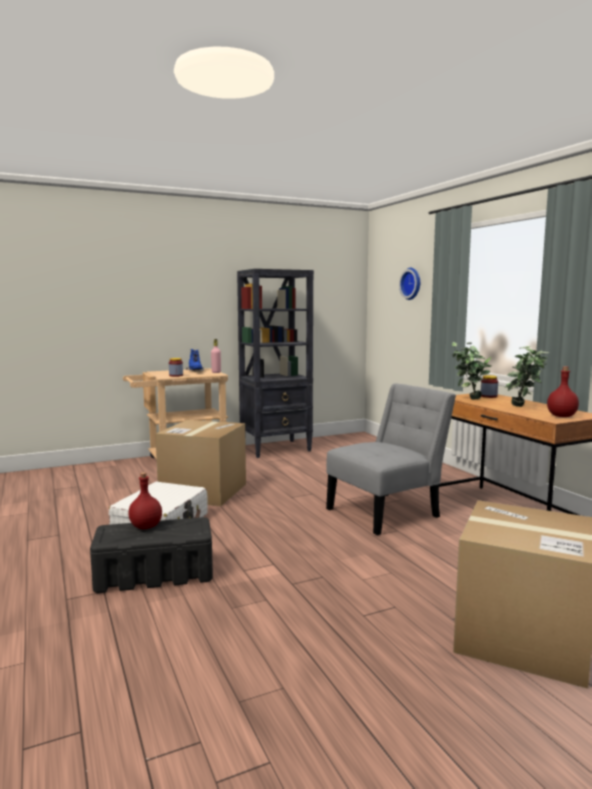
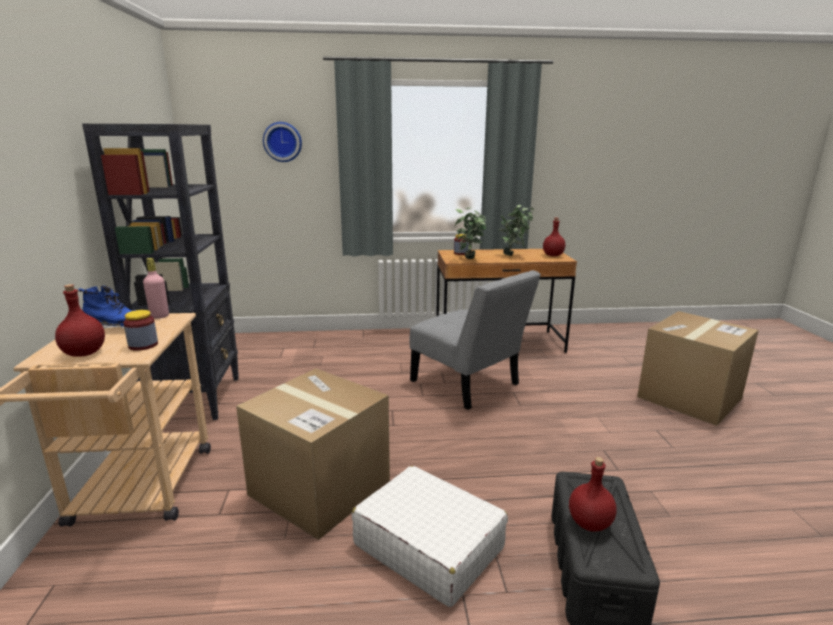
camera: 70 degrees left, 10 degrees up
(162, 373) = (84, 353): none -> red bottle
(387, 512) = (468, 385): grey chair -> grey chair turned 150 degrees clockwise

